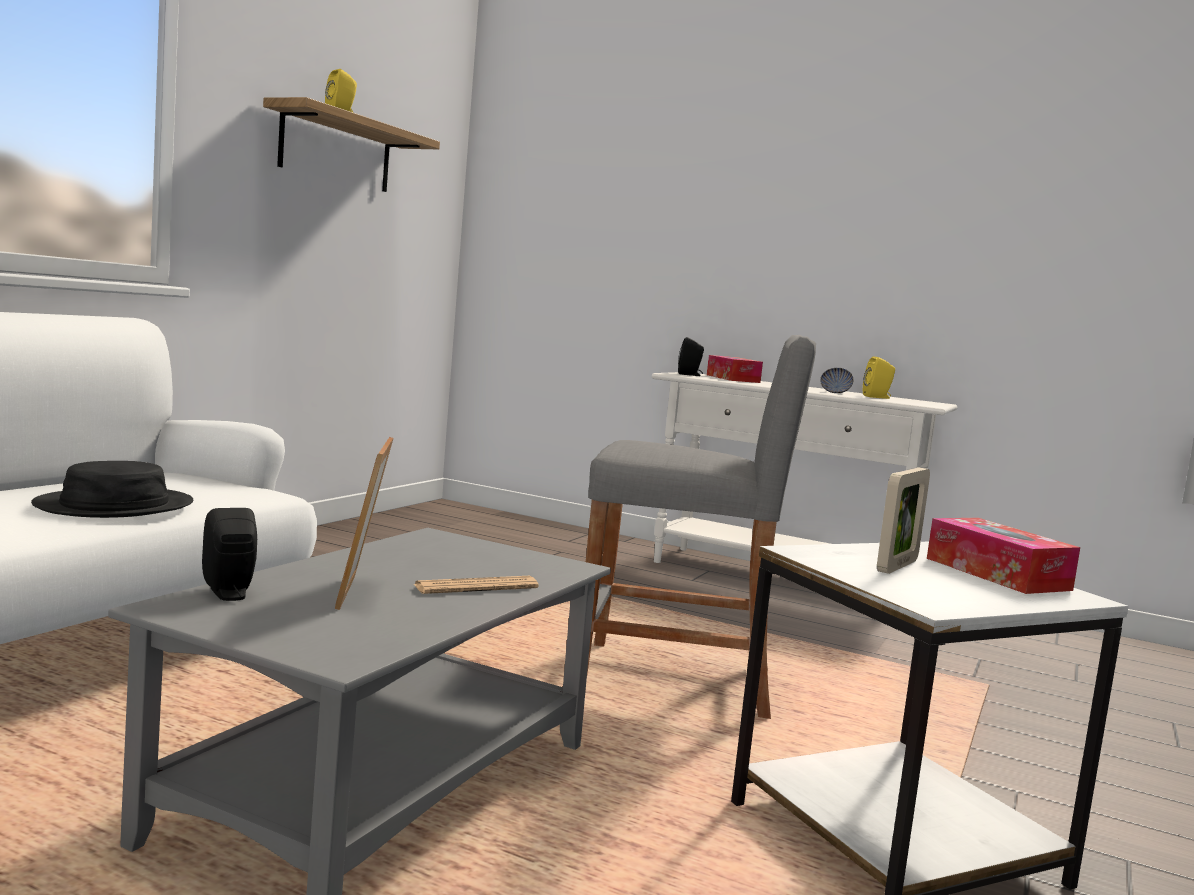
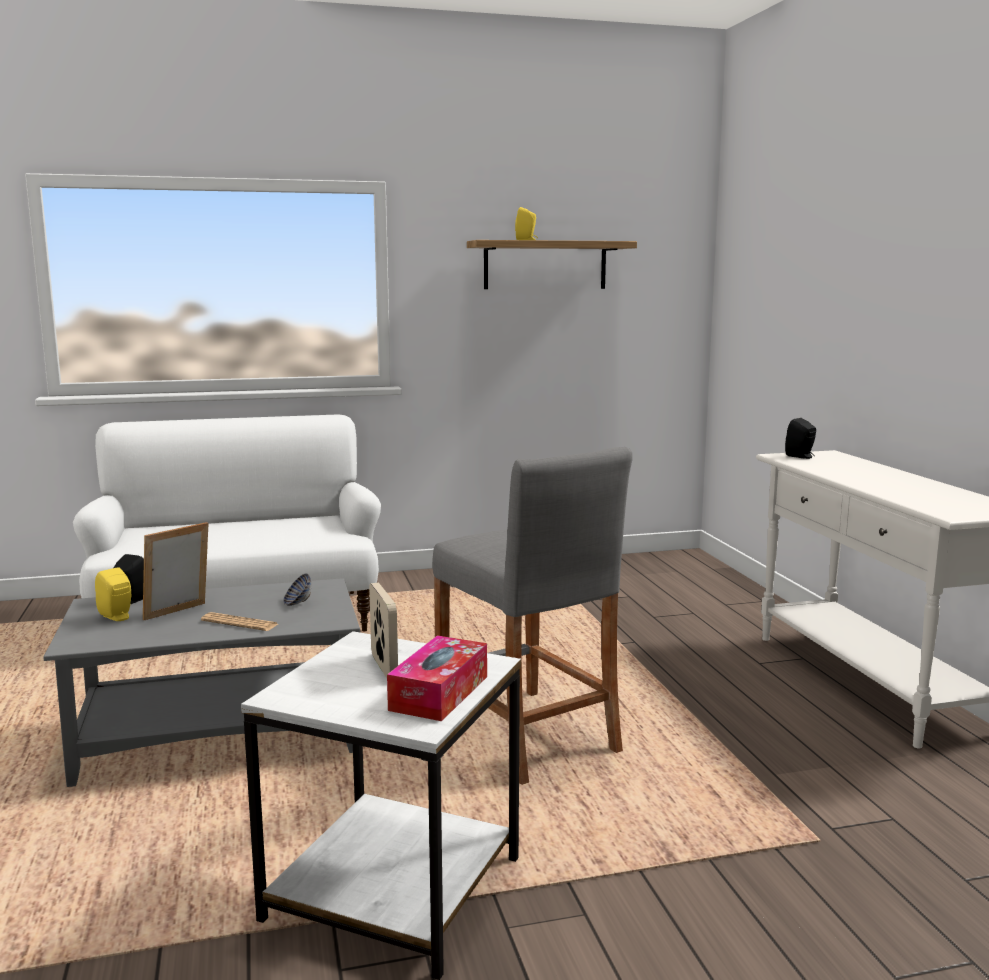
camera: 50 degrees right, 5 degrees up
(114, 506) = (241, 539): black hat -> none
(732, 379) = (843, 463): tissue box -> none
(835, 392) = (895, 489): bowl -> bowl (298, 603)
(878, 397) = (935, 498): yellow speaker -> yellow speaker (118, 617)
(897, 566) = (384, 667): picture frame -> picture frame turned 105 degrees counterclockwise

